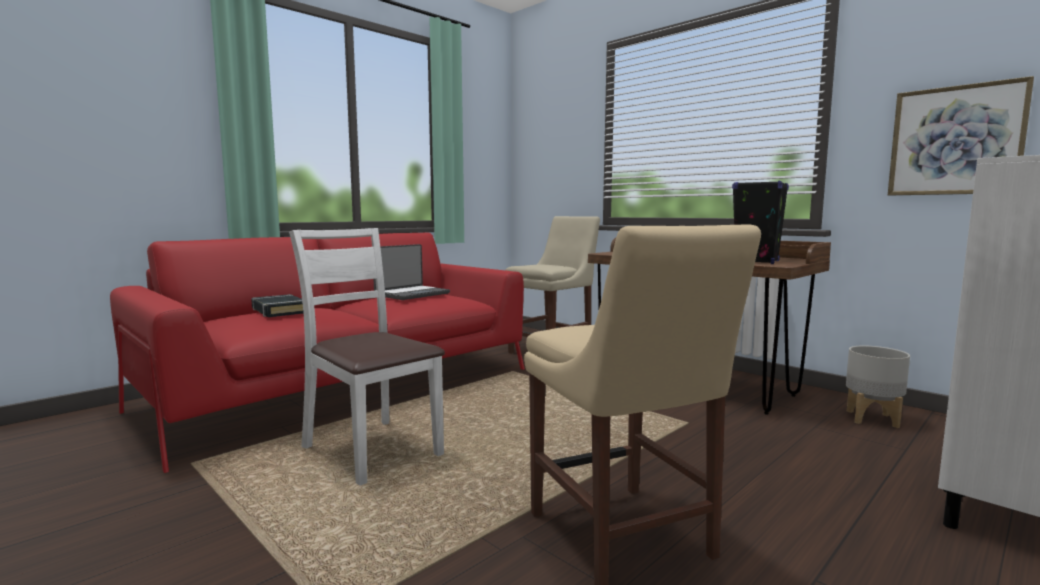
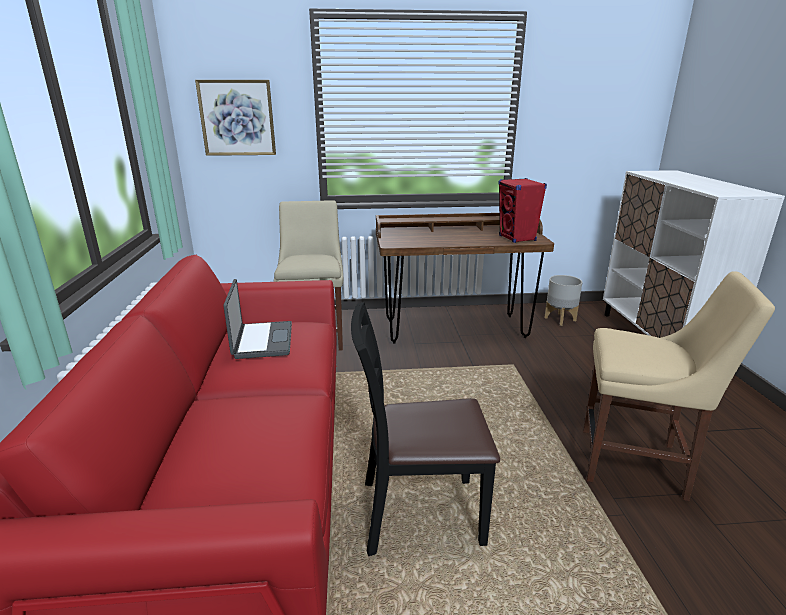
camera: 50 degrees left, 15 degrees up
(279, 311) = (230, 436): black book -> none
(372, 450) = (419, 513): white chair -> black chair
(757, 262) = (517, 238): black speaker -> red speaker
(955, 141) = (585, 142): picture -> picture (237, 118)

